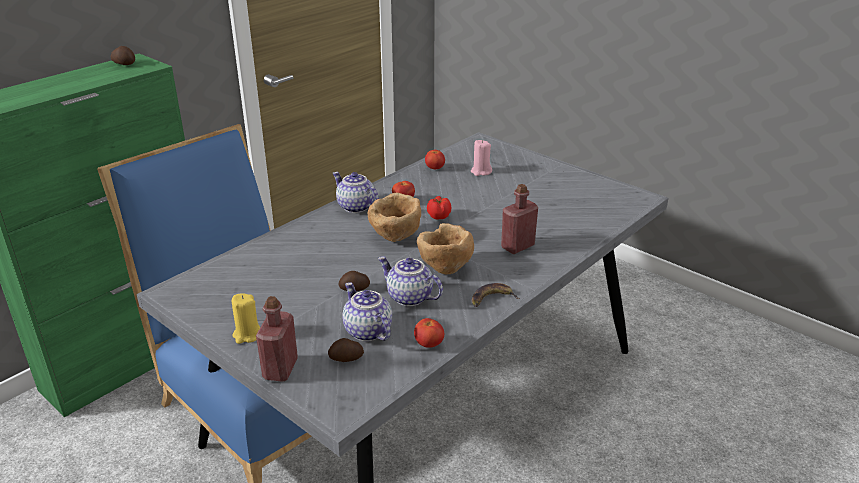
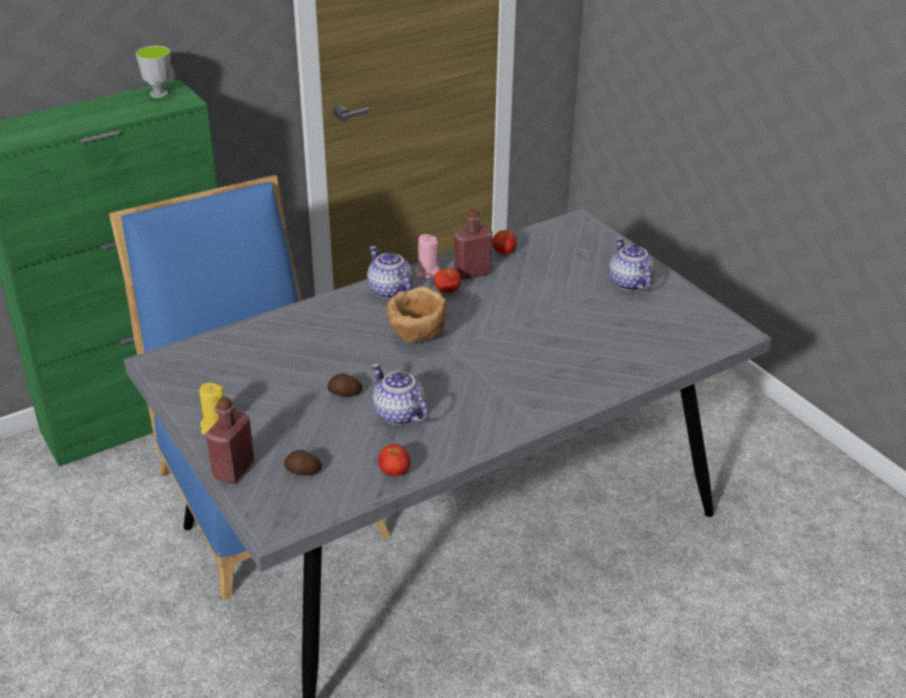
camera: 15 degrees right, 5 degrees up
(124, 63) = (159, 94): potato -> cup
(366, 331) = (336, 445): teapot -> teapot (628, 283)
(438, 216) = (478, 318): tomato -> none
(444, 269) = (453, 387): brown bowl -> none
(481, 171) = (557, 265): pink candle -> pink candle (427, 272)
(492, 299) = (487, 432): banana -> none
(517, 246) = (549, 373): red bottle -> red bottle (472, 272)

